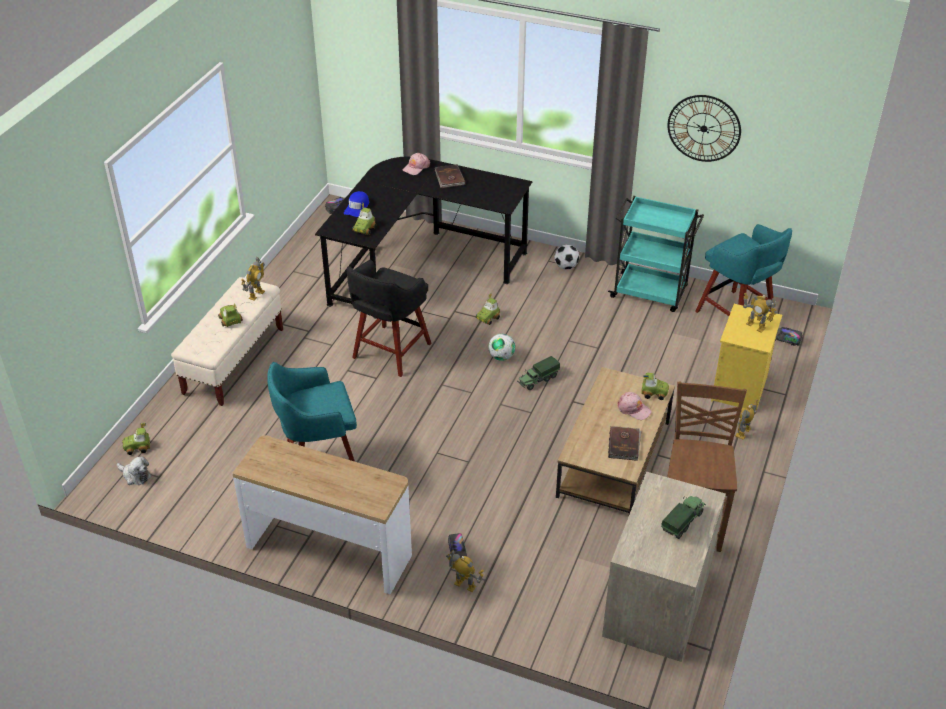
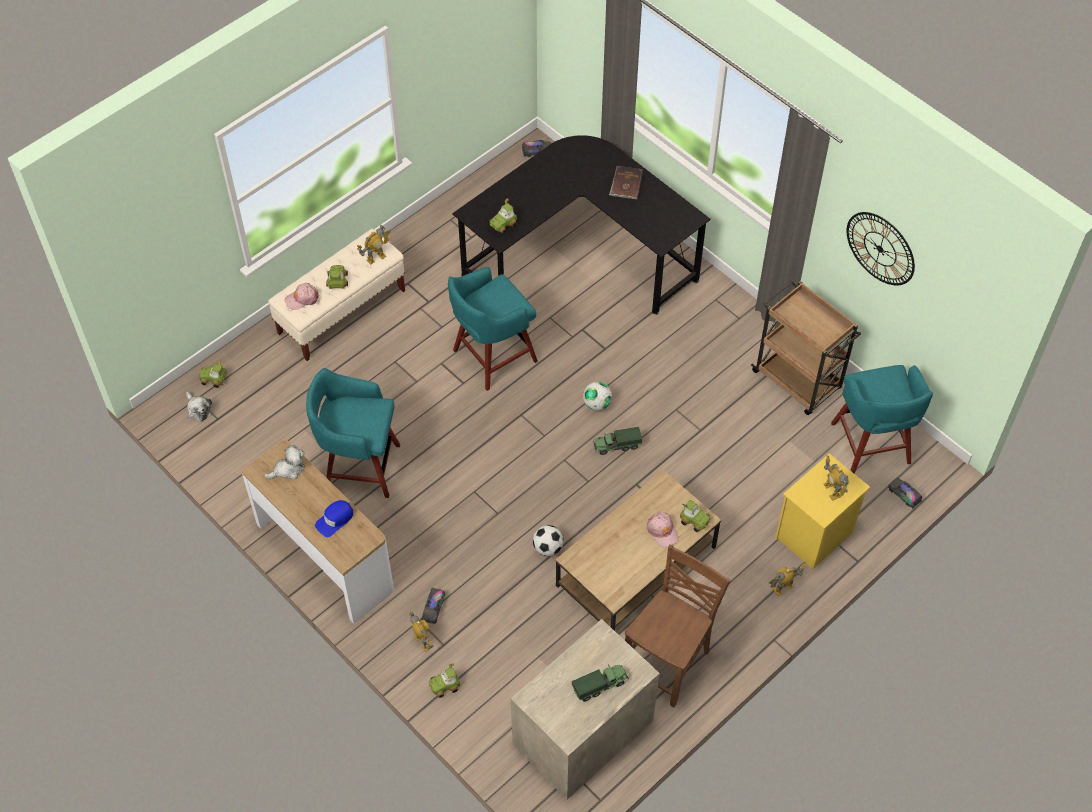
camera: 25 degrees right, 15 degrees up
(279, 457) = (288, 469): none -> plush toy
(357, 207) = (511, 192): blue cap -> blue cap (335, 520)
(390, 352) = (492, 357): black stool -> turquoise stool
(416, 167) = (600, 157): pink cap -> pink cap (302, 299)
(488, 318) = (610, 351): toy car -> toy car (445, 685)
(566, 266) = (729, 314): football -> football (548, 548)
(624, 444) = (628, 568): brown book -> none
(650, 293) = (798, 381): turquoise cart -> brown cart

